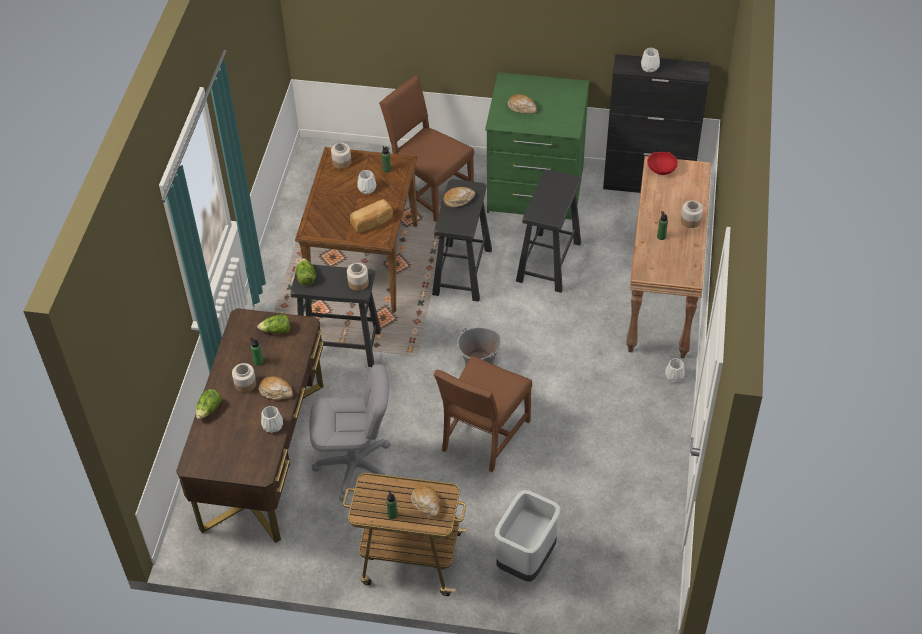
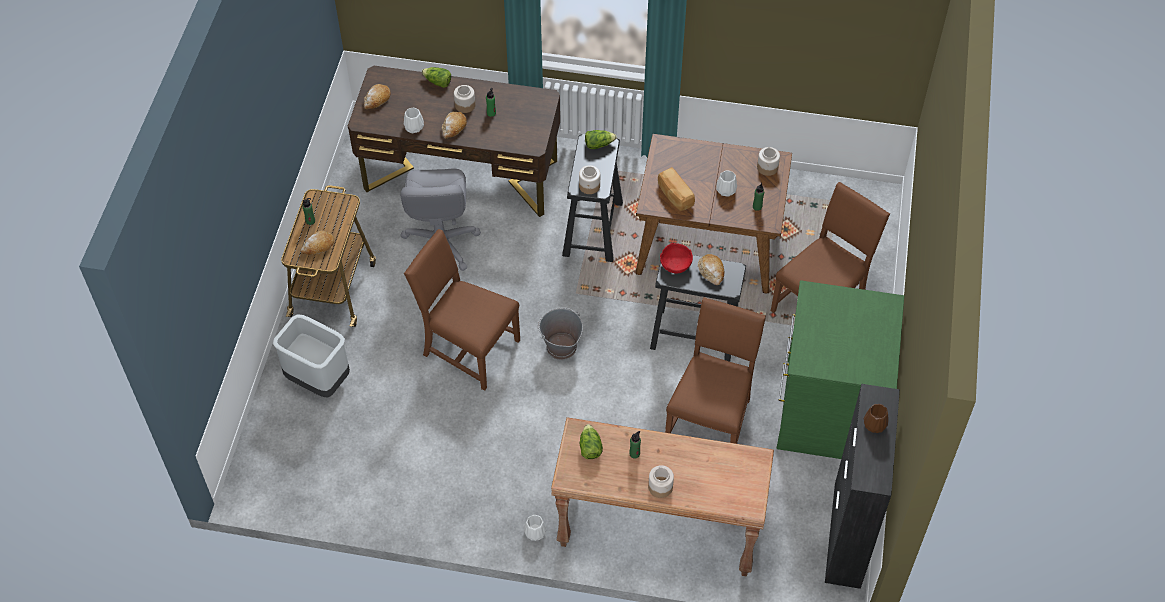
camera: 90 degrees right, 5 degrees up
(276, 330) = (529, 124): lettuce -> lettuce (589, 447)
(522, 108) = (839, 317): bread -> bread (377, 100)
(549, 261) = (711, 419): black stool -> brown chair
(649, 68) = (874, 424): white vase -> brown vase
(661, 169) = (749, 465): red bowl -> red bowl (675, 264)

